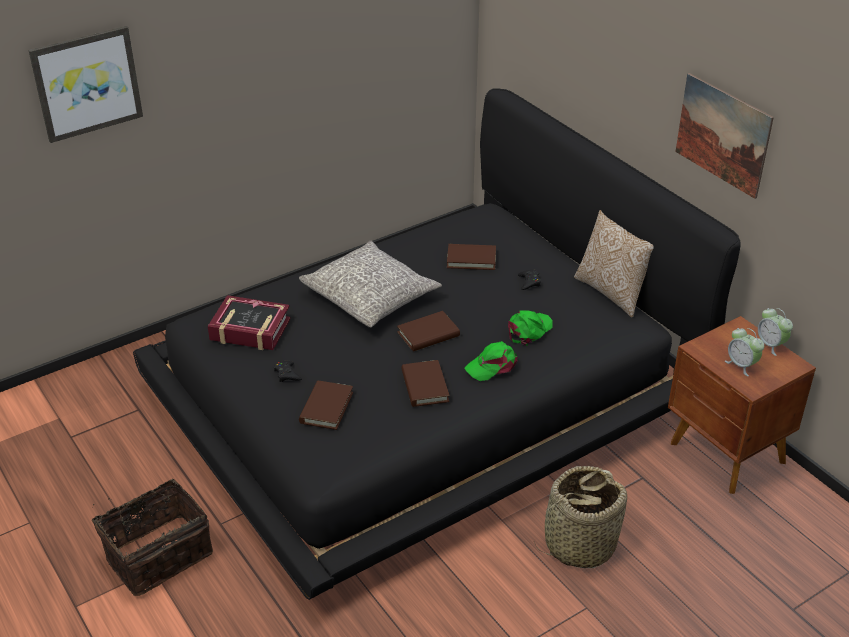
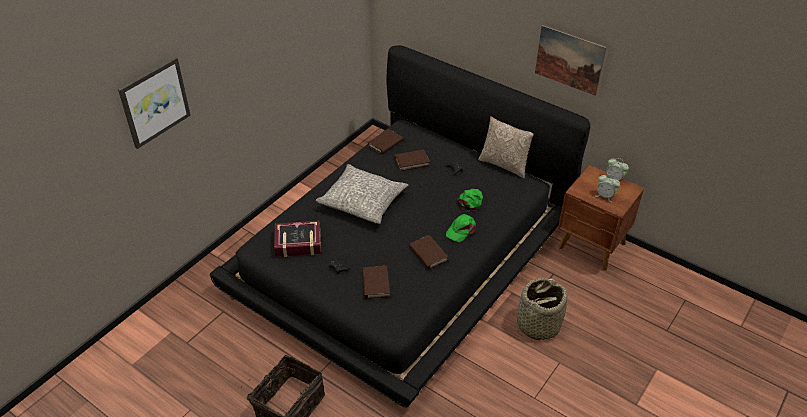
camera: 20 degrees left, 5 degrees up
(428, 334) = (412, 218): brown book -> brown book (385, 143)

